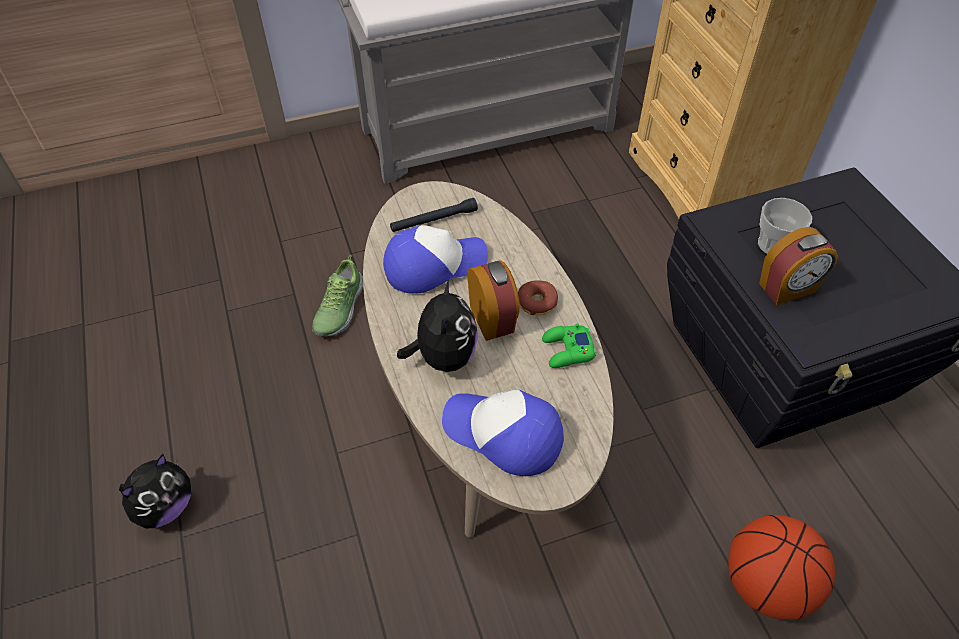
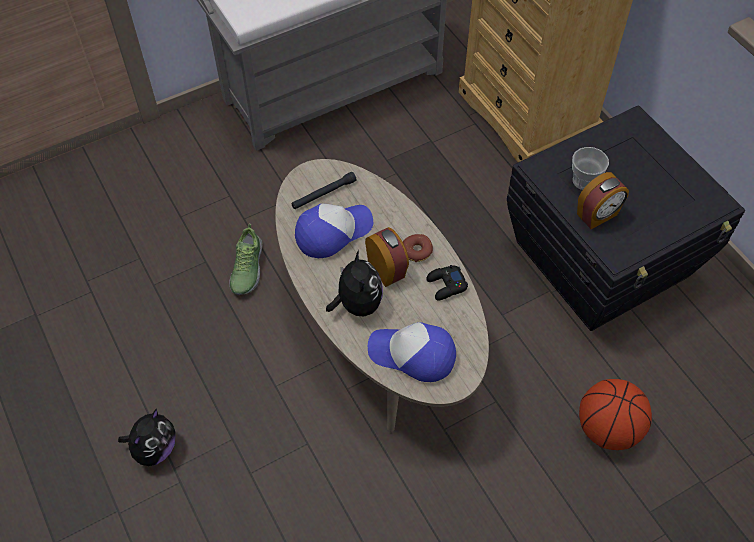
camera: 10 degrees left, 5 degrees up
(567, 351) = (446, 285): green game controller -> black game controller

